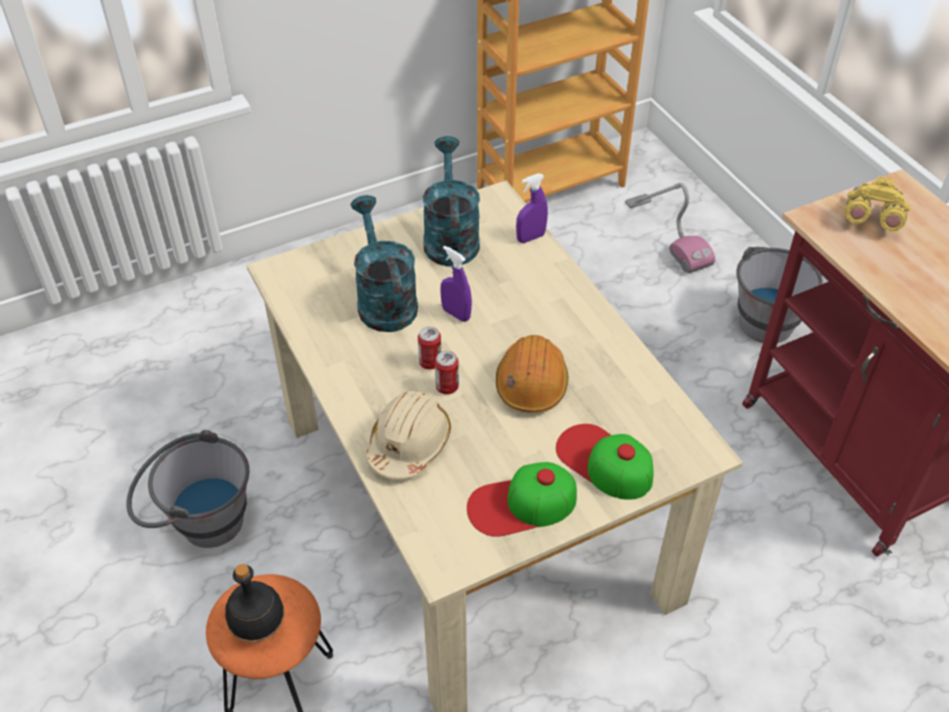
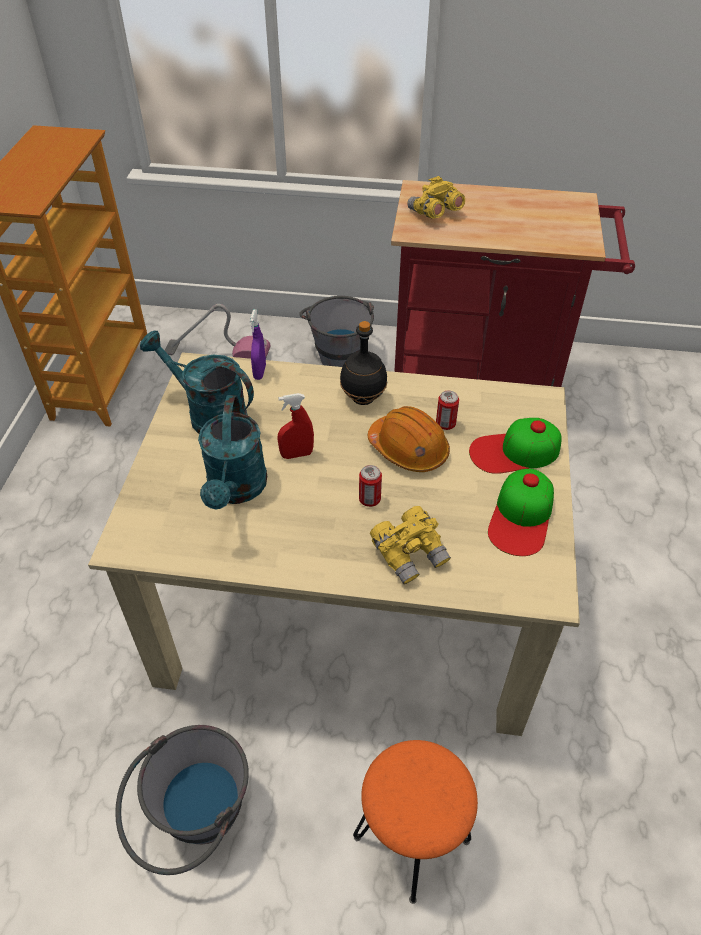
camera: 55 degrees left, 0 degrees up
(258, 628) = (429, 800): black bottle -> black bottle (363, 399)
(383, 300) = (236, 490): turquoise watering can -> turquoise watering can turned 105 degrees counterclockwise
(409, 444) = (410, 554): beige hard hat -> yellow binoculars
(430, 363) = (334, 496): can -> can (445, 424)
(456, 314) = (297, 454): purple spray bottle -> red spray bottle

